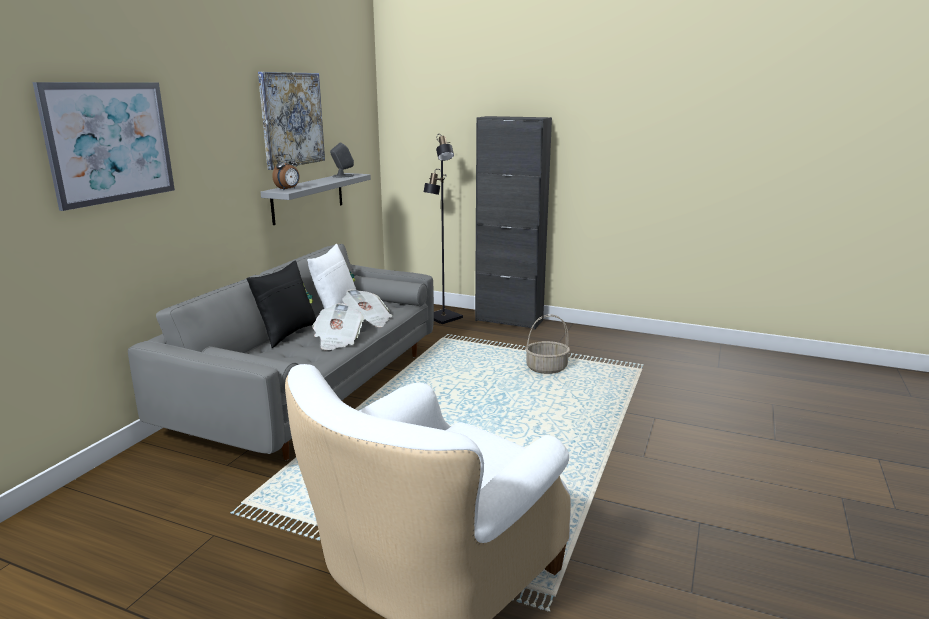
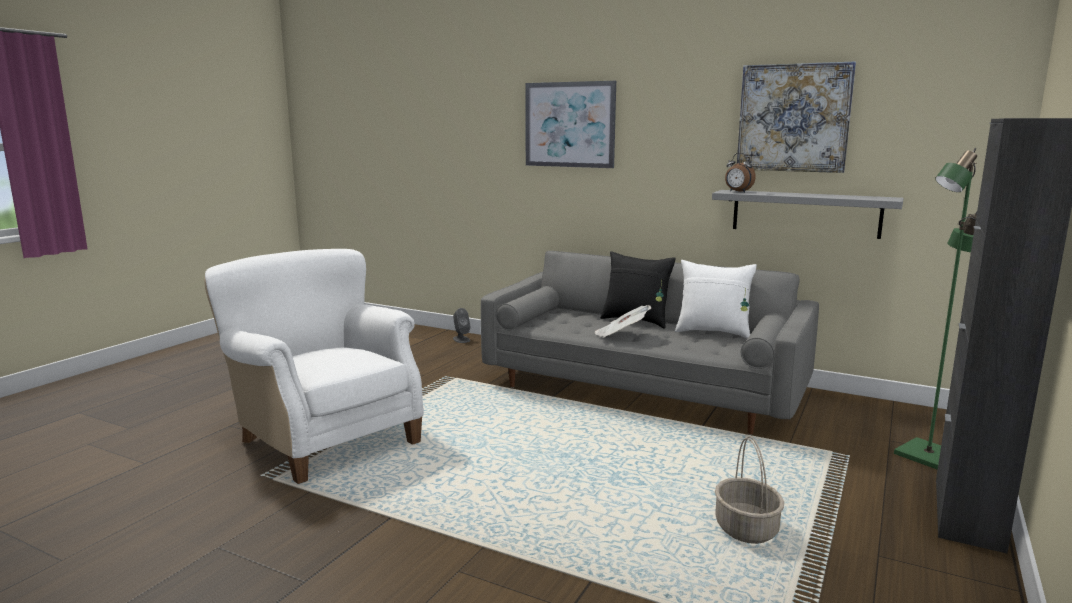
camera: 95 degrees right, 5 degrees down
(343, 176) = (862, 197): grey speaker -> grey speaker (461, 339)
(368, 320) = (685, 344): newspaper -> none
(443, 317) = (928, 455): black floor lamp -> green floor lamp

